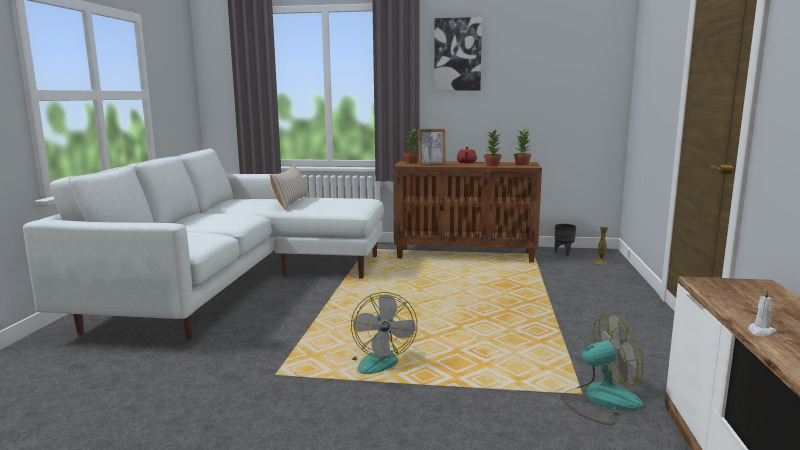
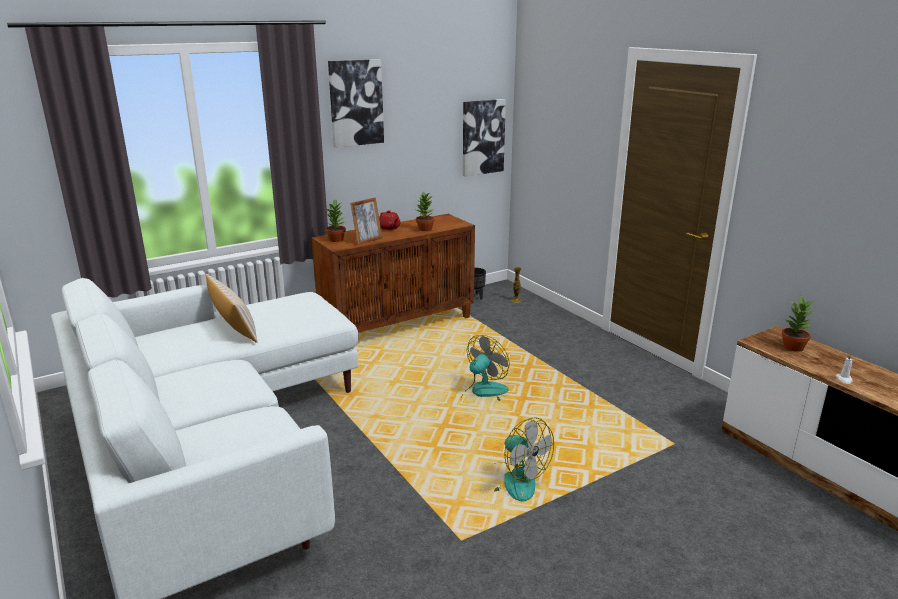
camera: 40 degrees left, 10 degrees up
(522, 164) = (446, 221): potted plant -> potted plant (793, 347)
(592, 95) = (482, 137): none -> picture
(600, 400) = (688, 443): fan -> fan (483, 394)

